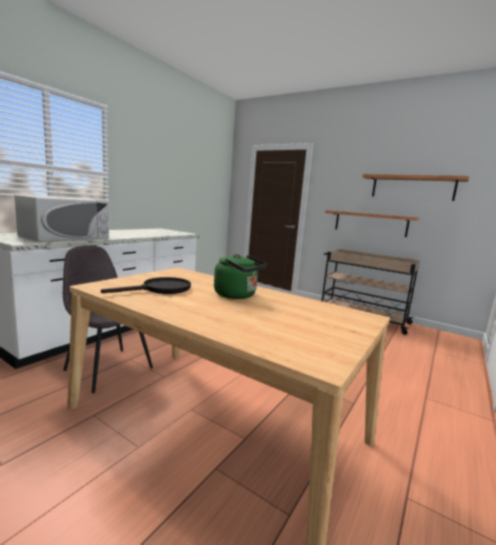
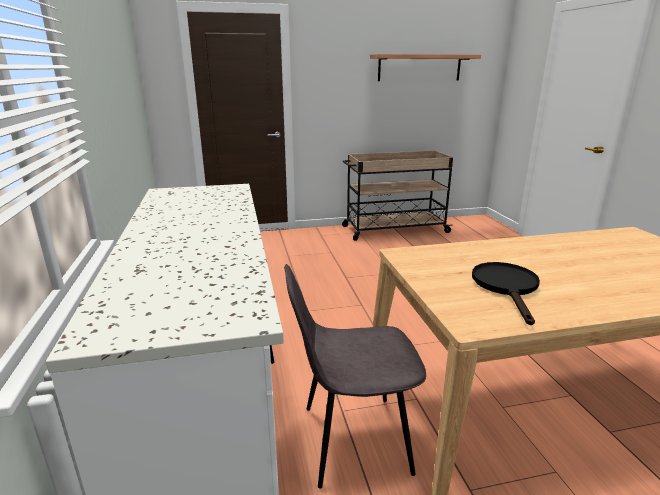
camera: 45 degrees left, 10 degrees up
(65, 237) = (200, 271): white microwave -> none
(237, 295) = (548, 257): green kettle -> none
(370, 223) = (379, 115): shelf -> none

